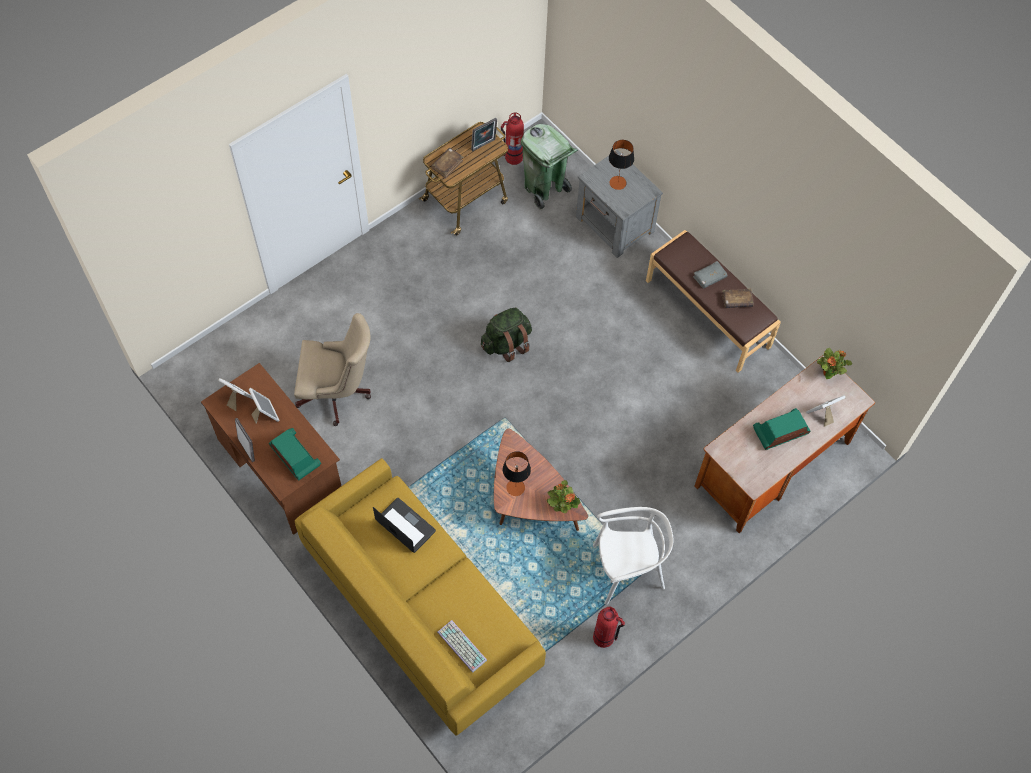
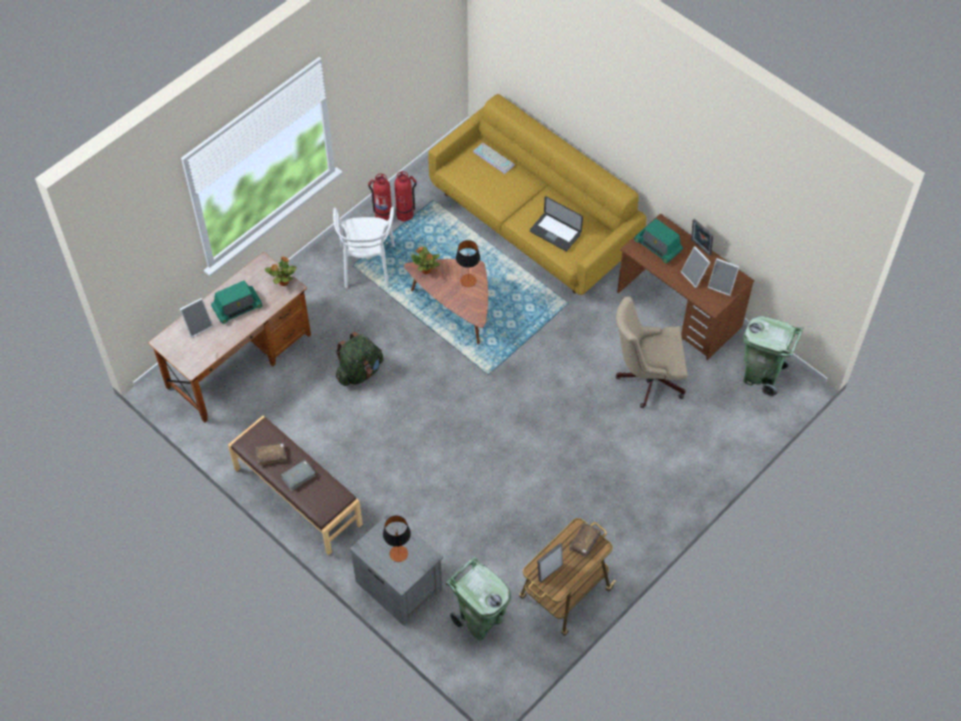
camera: 175 degrees right, 5 degrees down
(216, 383) = (762, 375): none -> green trash can
(506, 343) = (496, 443): green backpack -> green backpack (359, 371)
(513, 157) = (520, 656): fire extinguisher -> fire extinguisher (405, 214)
(627, 570) = (367, 265): white chair -> white chair turned 75 degrees counterclockwise
(829, 372) = (188, 363): potted plant -> potted plant (283, 282)

